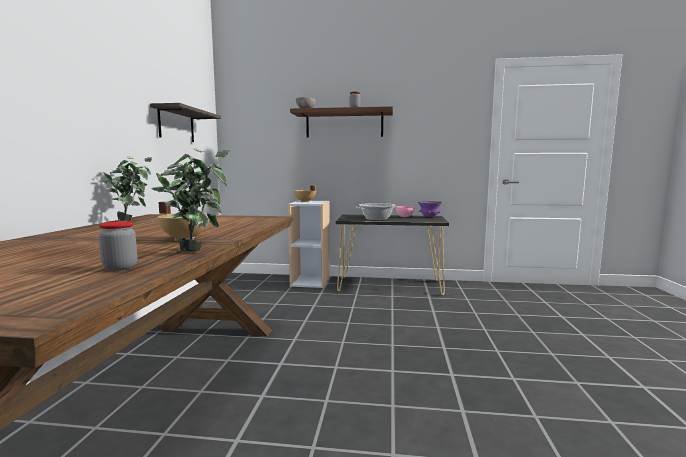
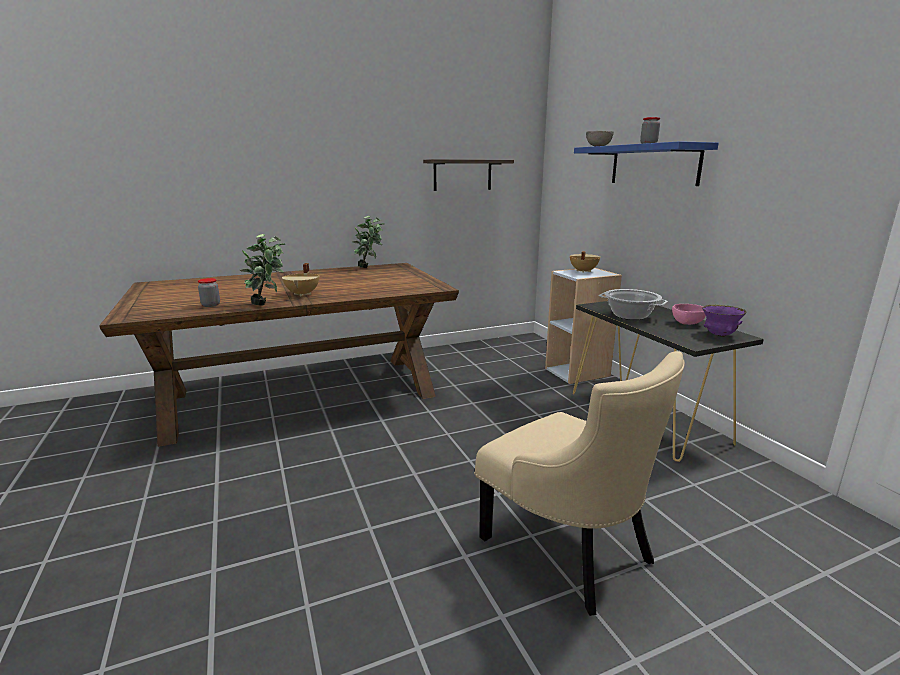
camera: 60 degrees right, 10 degrees up
(344, 124) = (653, 165): brown shelf -> blue shelf
(512, 345) = (564, 547): none -> beige chair

